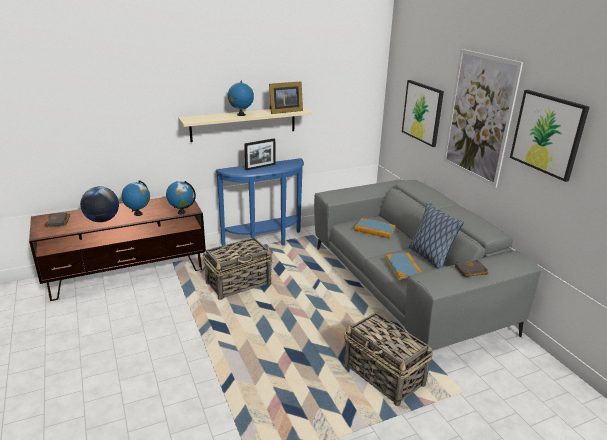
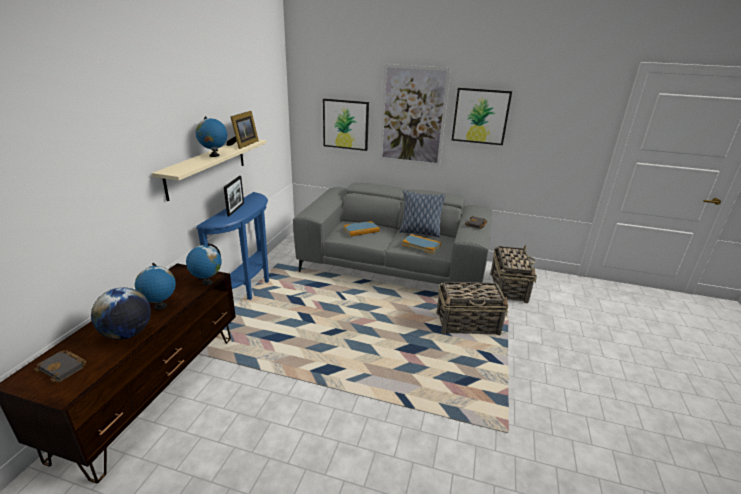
camera: 50 degrees left, 0 degrees up
(239, 283) = (284, 329): basket -> basket (508, 287)

